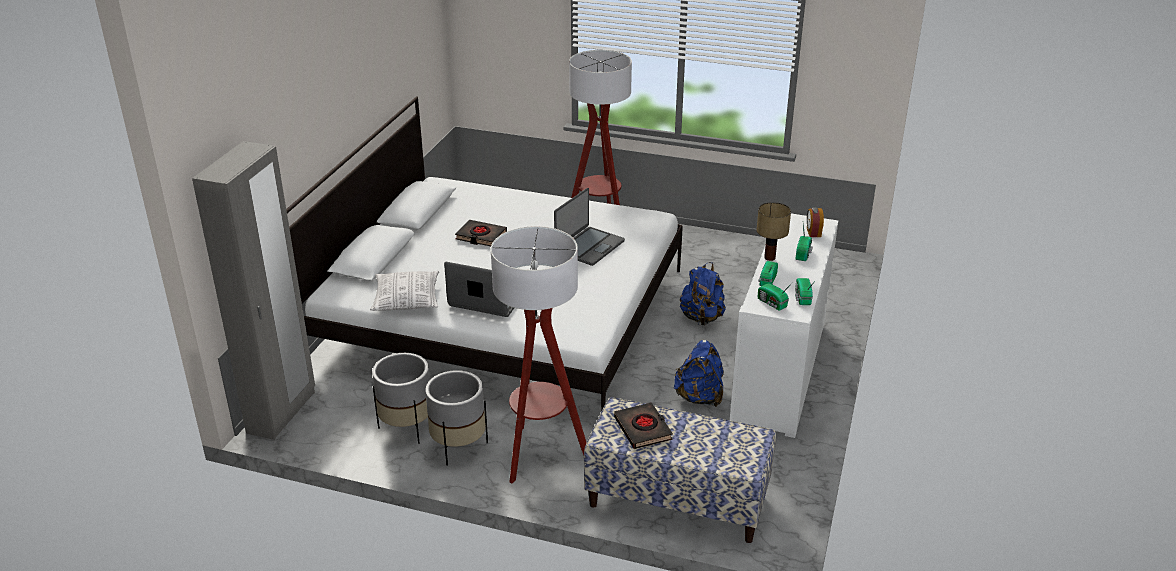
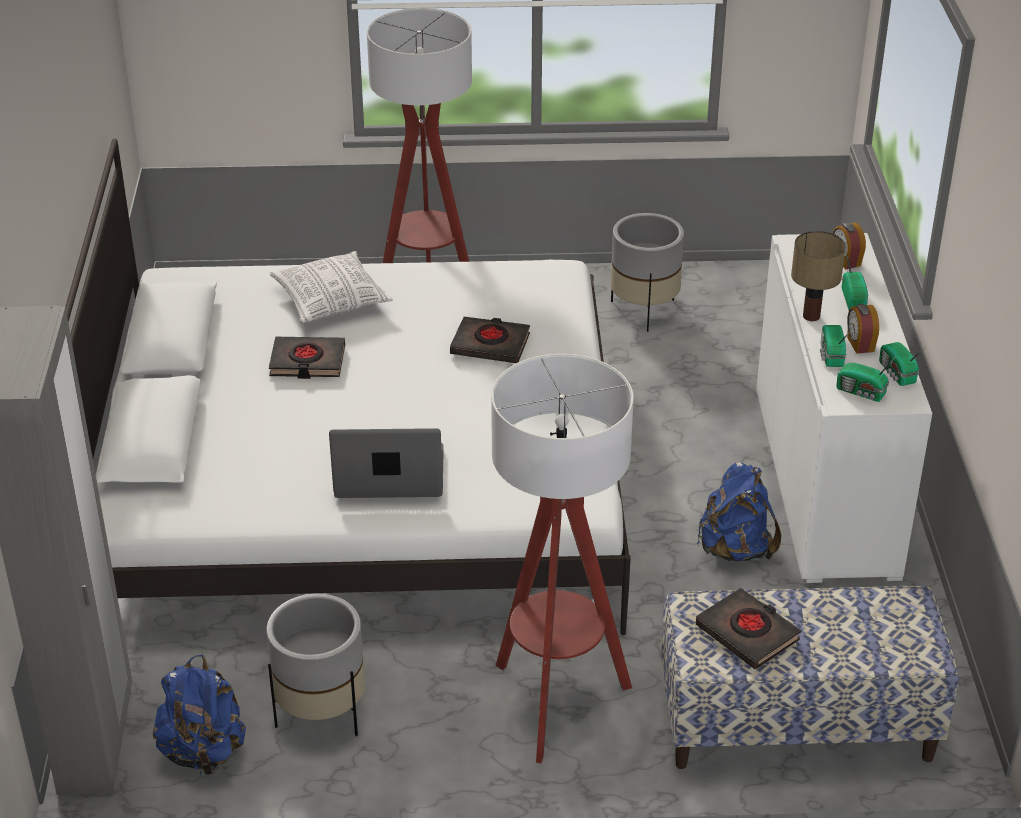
camera: 20 degrees left, 5 degrees up
(407, 300) = (258, 504): pillow -> pillow (331, 301)
(459, 446) = (423, 724): grey planter -> grey planter (644, 310)
(589, 247) = (490, 345): laptop -> black book
(702, 318) = (666, 417): blue backpack -> blue backpack (203, 752)
(789, 278) = (859, 344): none -> alarm clock

